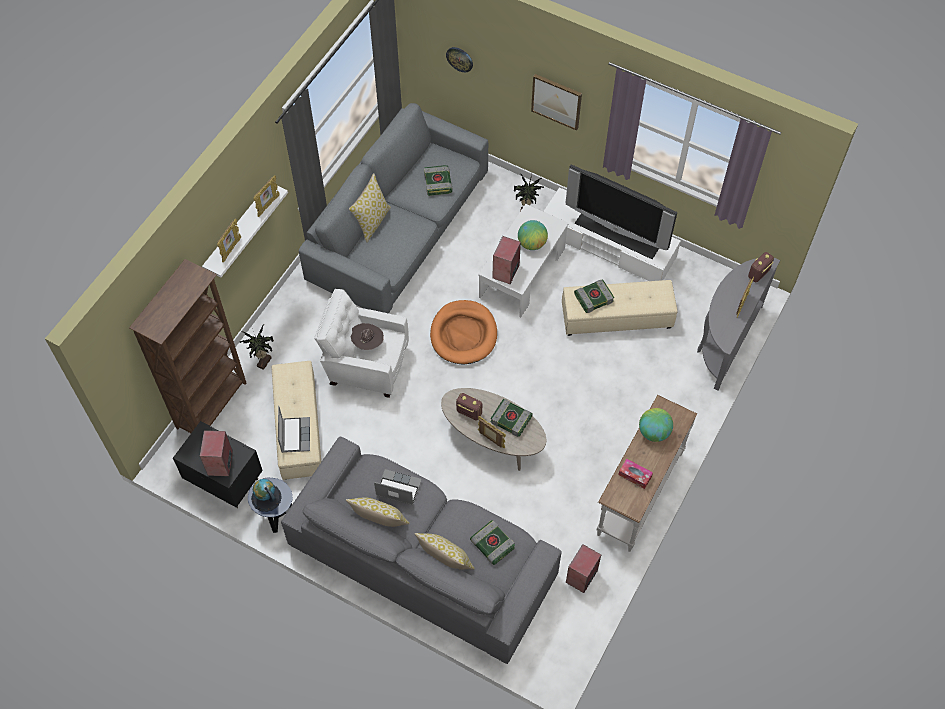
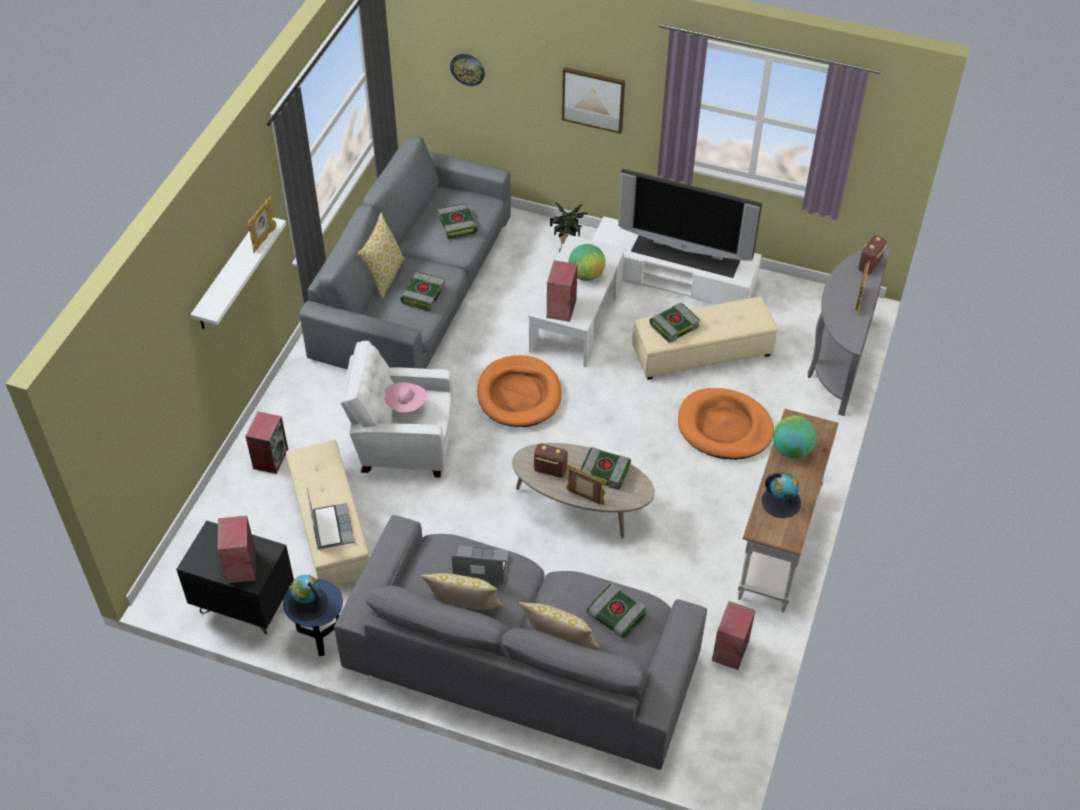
camera: 10 degrees left, 10 degrees down
(212, 405) = (213, 516): brown bookcase -> none
(231, 250) = (225, 292): picture frame -> none
(263, 362) = (270, 458): potted plant -> speaker
(368, 342) = (406, 407): brown hat -> pink hat
(399, 243) = (423, 294): none -> book
(619, 386) = (724, 427): none -> orange dog bed
(635, 475) = (781, 501): tissue box -> globe

